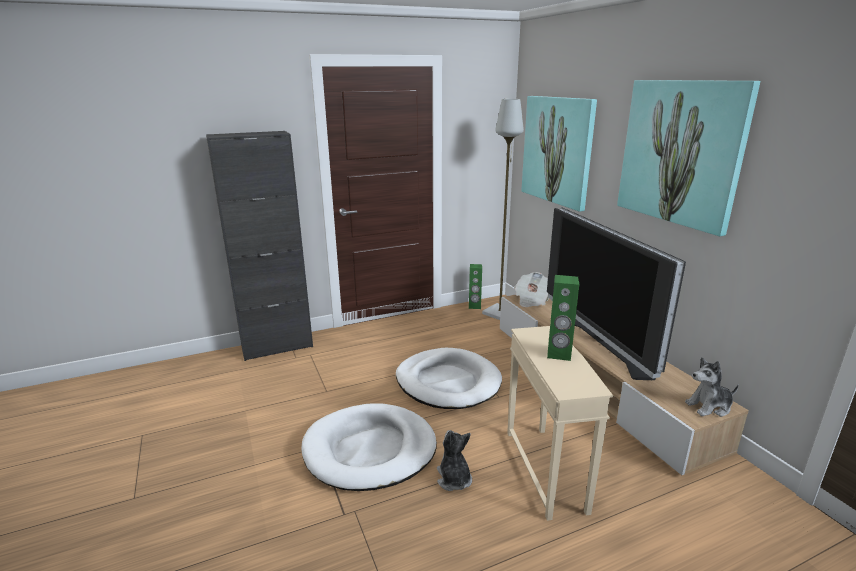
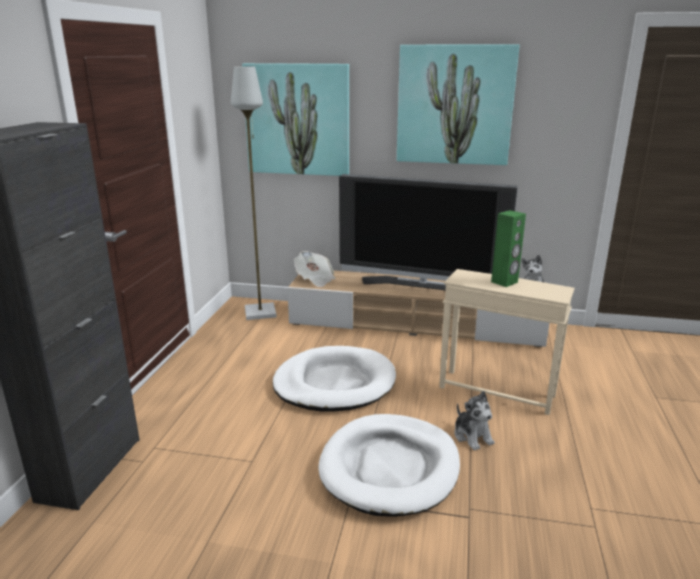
camera: 55 degrees left, 0 degrees up
(454, 479) = (472, 436): plush toy -> plush toy turned 135 degrees counterclockwise
(474, 306) = (227, 317): green speaker -> none

